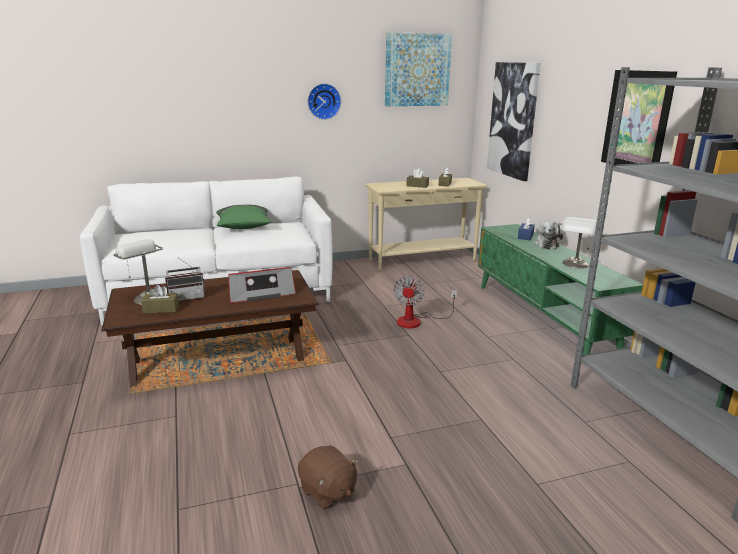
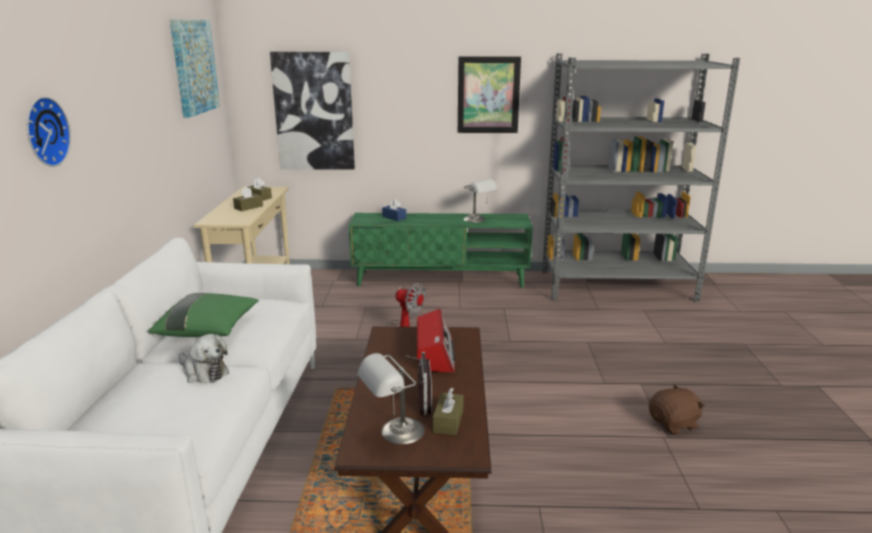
camera: 70 degrees left, 0 degrees up
(323, 101) = (143, 123): wall clock -> wall clock (43, 132)
(546, 244) = (422, 216): plush toy -> plush toy (204, 372)

